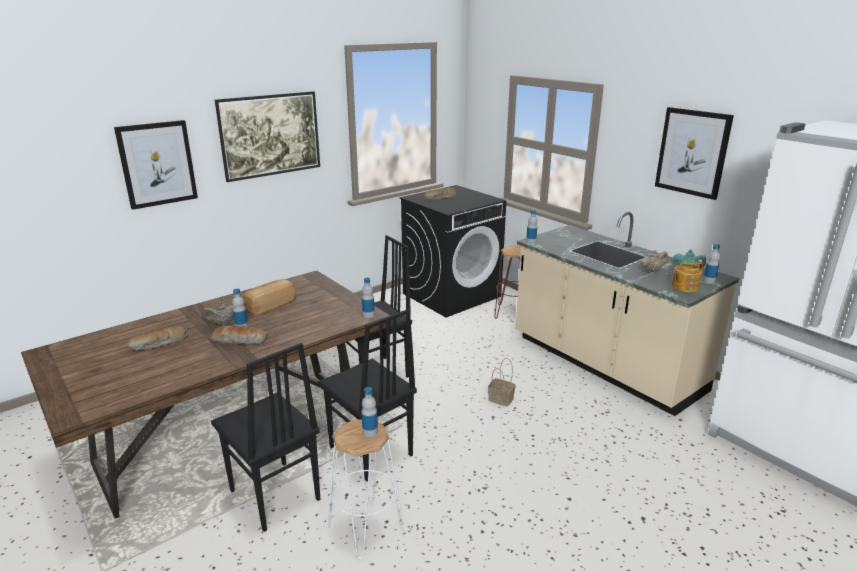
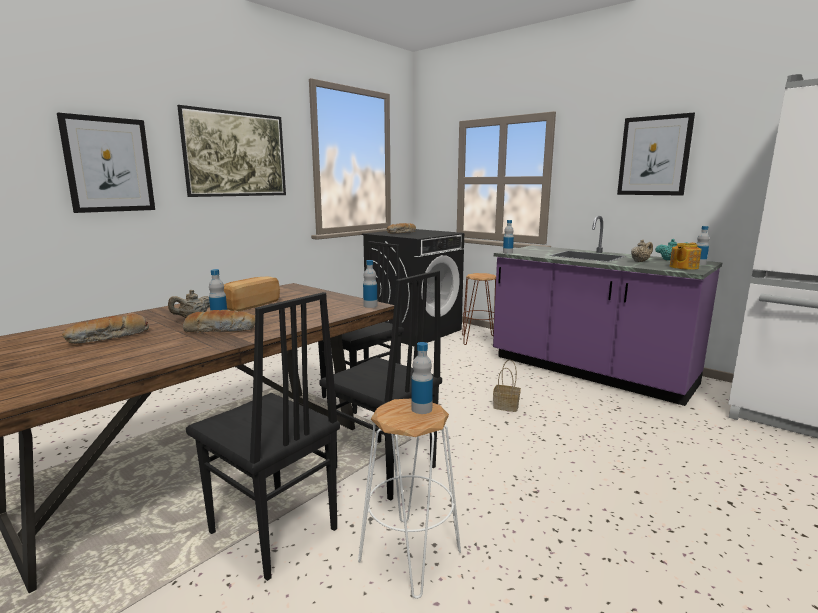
camera: 10 degrees left, 10 degrees down
(604, 364) = (589, 371): beige counter -> purple counter

